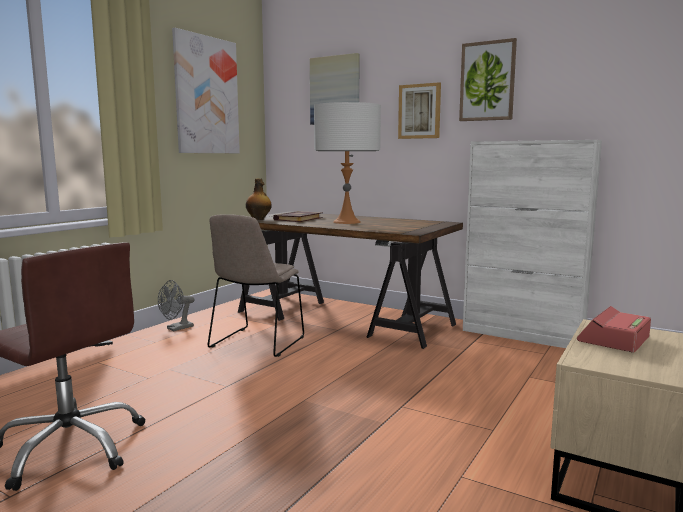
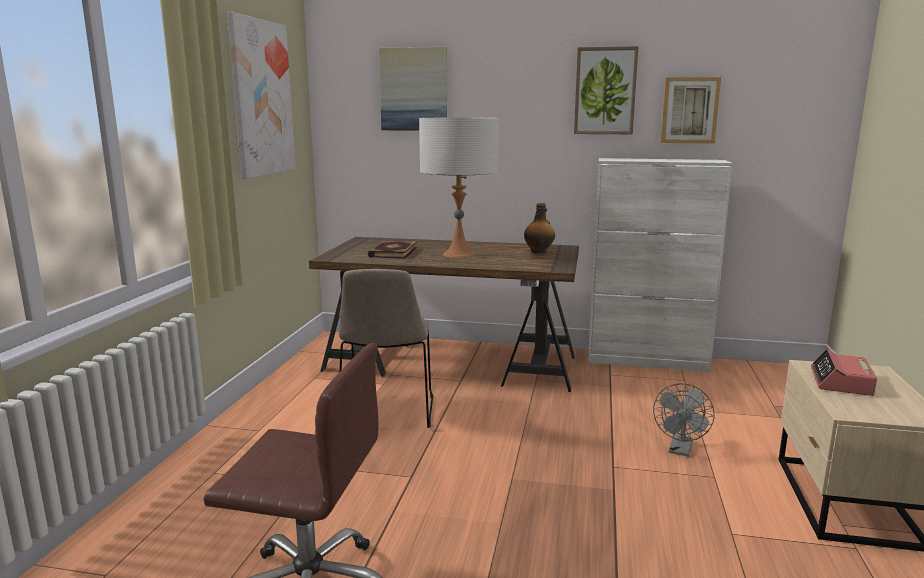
camera: 20 degrees left, 5 degrees up
(176, 329) = (267, 406): grey fan -> grey fan (680, 450)
(259, 219) = (347, 256): bottle -> bottle (539, 252)
(419, 111) = (525, 120): picture -> picture (689, 110)

